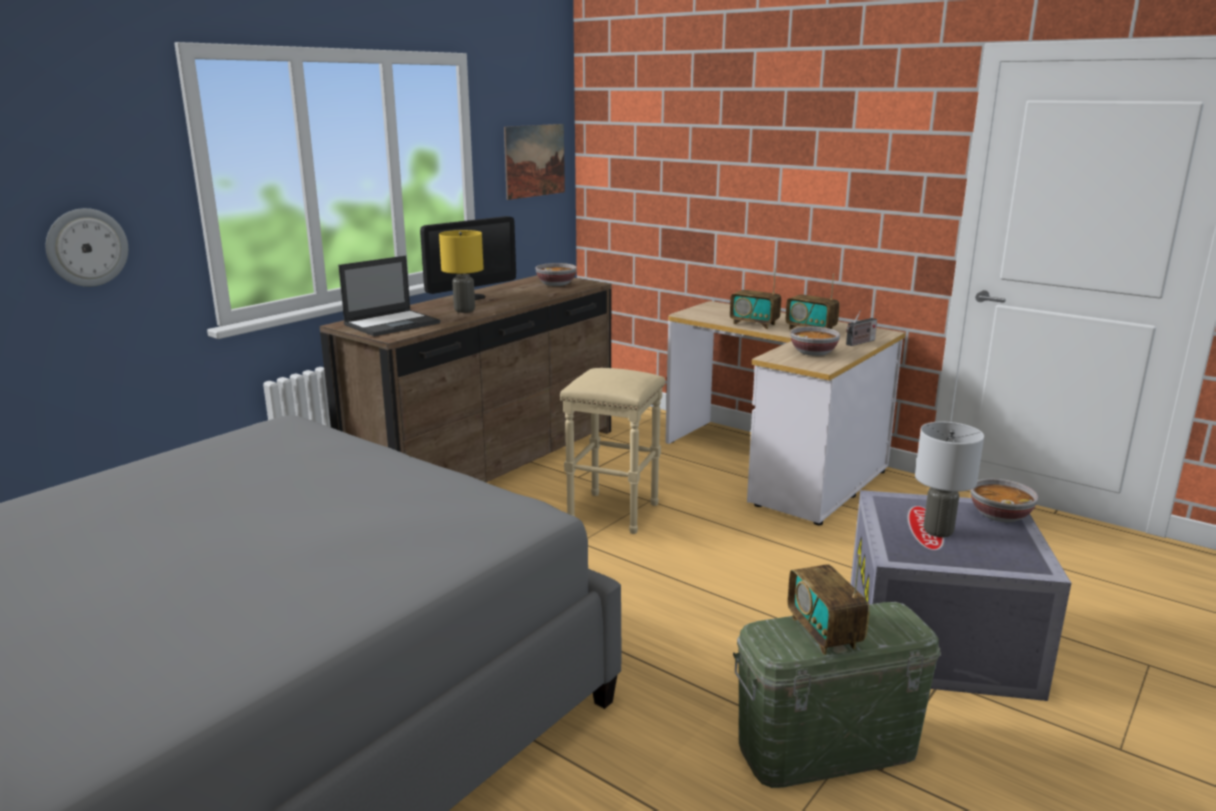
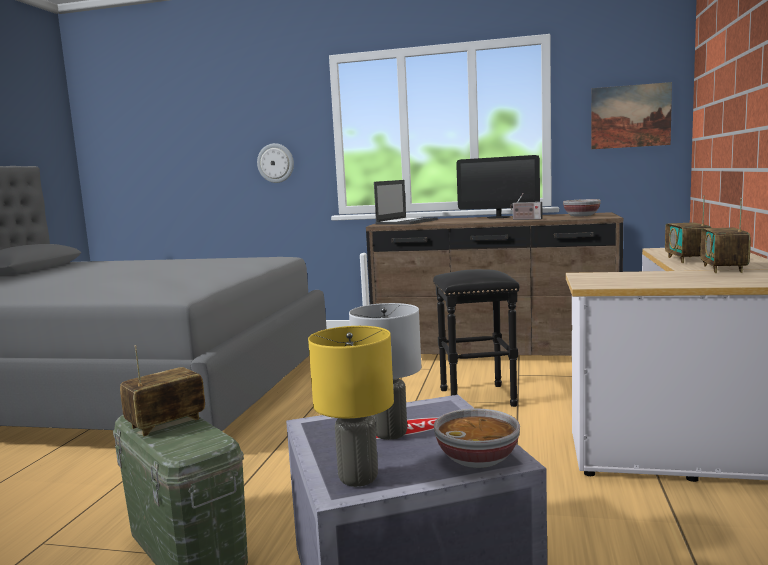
camera: 65 degrees right, 10 degrees down
(393, 323) = (407, 222): laptop -> laptop turned 75 degrees counterclockwise
(465, 310) = (463, 221): yellow table lamp -> yellow table lamp (360, 479)
(611, 513) = (475, 397): beige stool -> black stool
(814, 353) = (635, 278): bowl -> none
(859, 343) = (724, 282): radio -> radio (525, 219)

